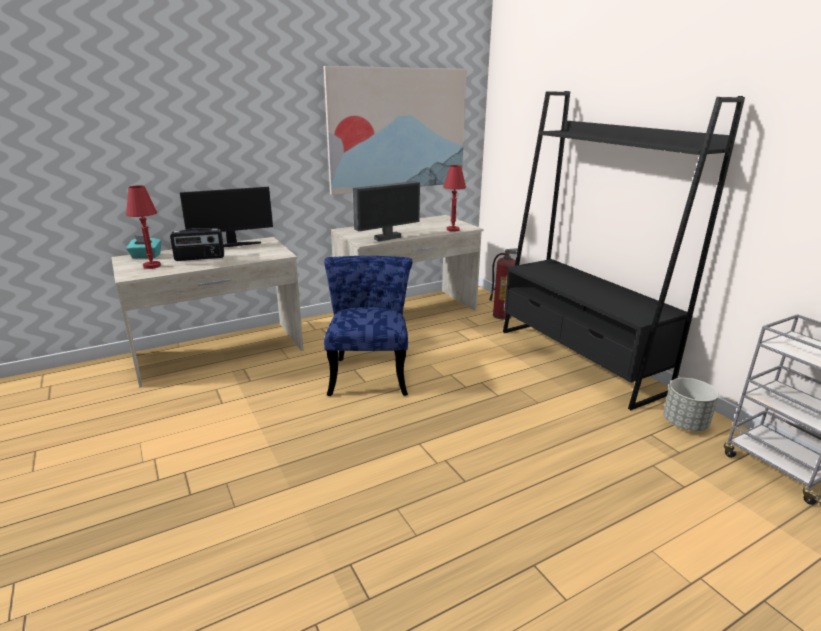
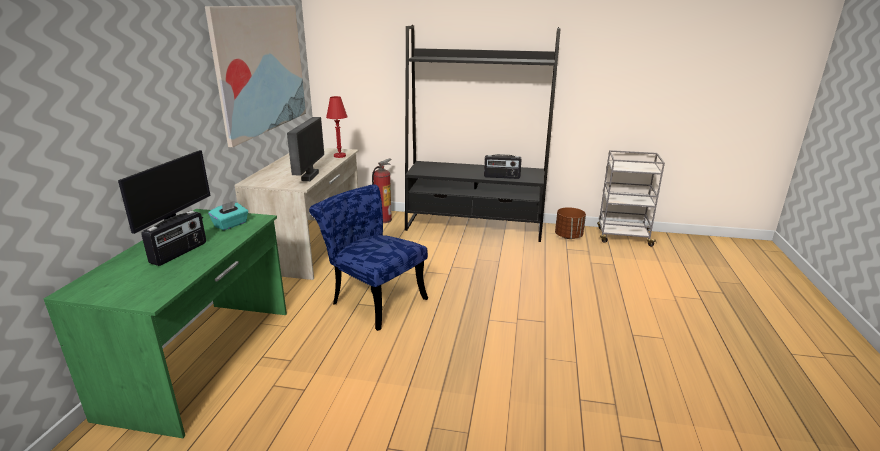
camera: 50 degrees left, 0 degrees up
(146, 256) = (99, 278): turquoise tissue box -> turquoise tissue box (231, 225)
(152, 266) = (145, 281): red table lamp -> none
(219, 352) = (204, 360): beige desk -> green desk
(604, 302) = (501, 177): none -> radio
(685, 423) = (568, 236): grey planter -> brown planter

